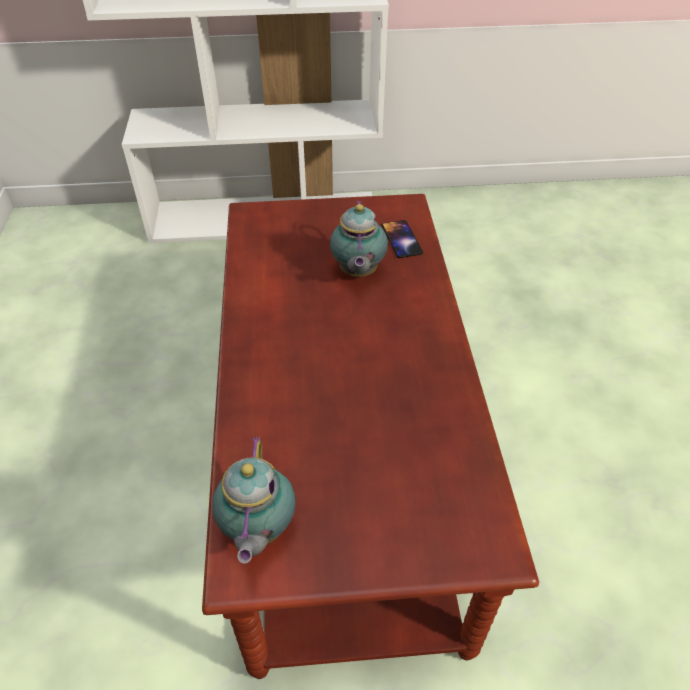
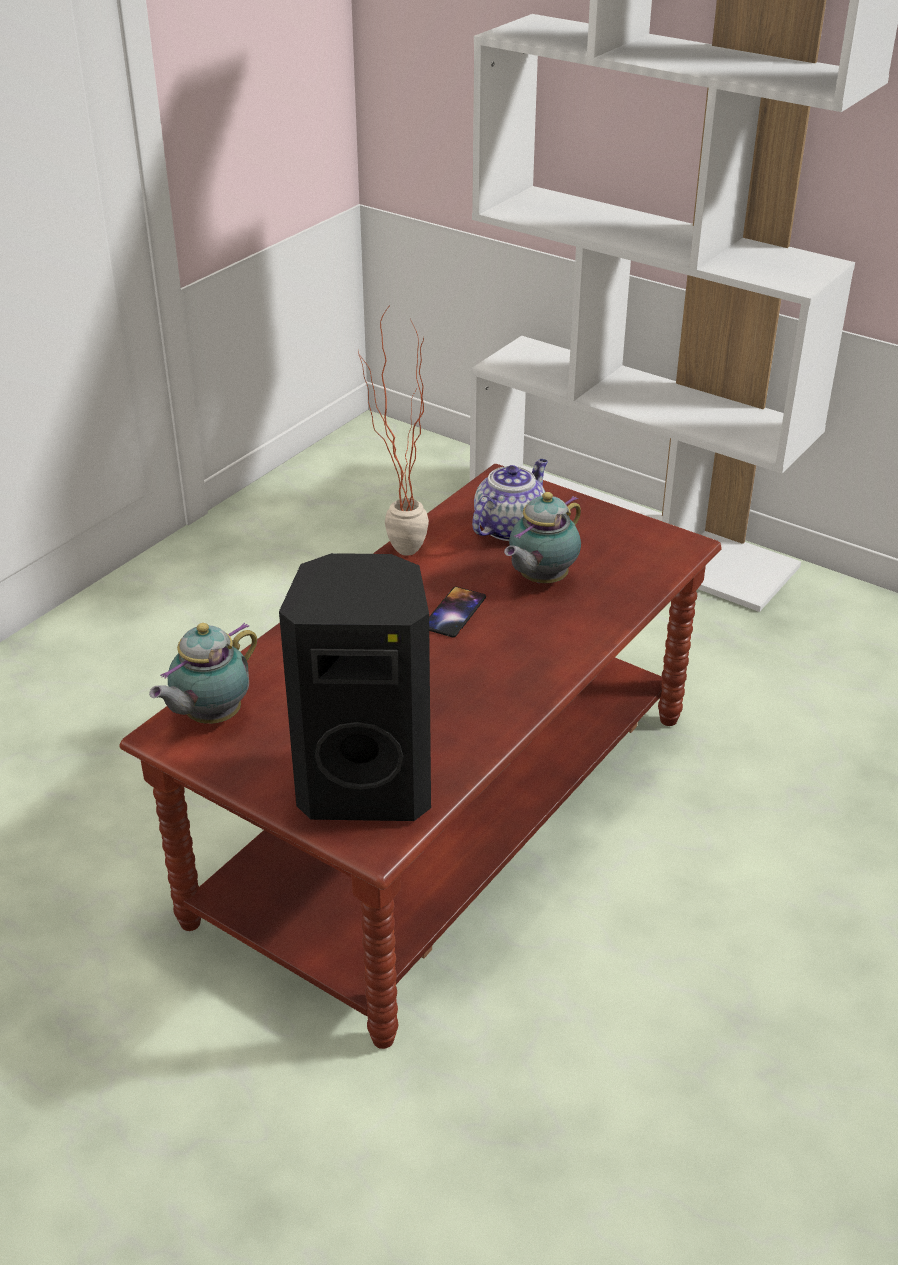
camera: 40 degrees right, 10 degrees down
(238, 304) = (393, 553): none -> potted plant
(294, 244) = (510, 527): none -> teapot
(401, 239) = (629, 572): phone -> phone (454, 612)
(437, 507) = (367, 785): none -> black speaker

